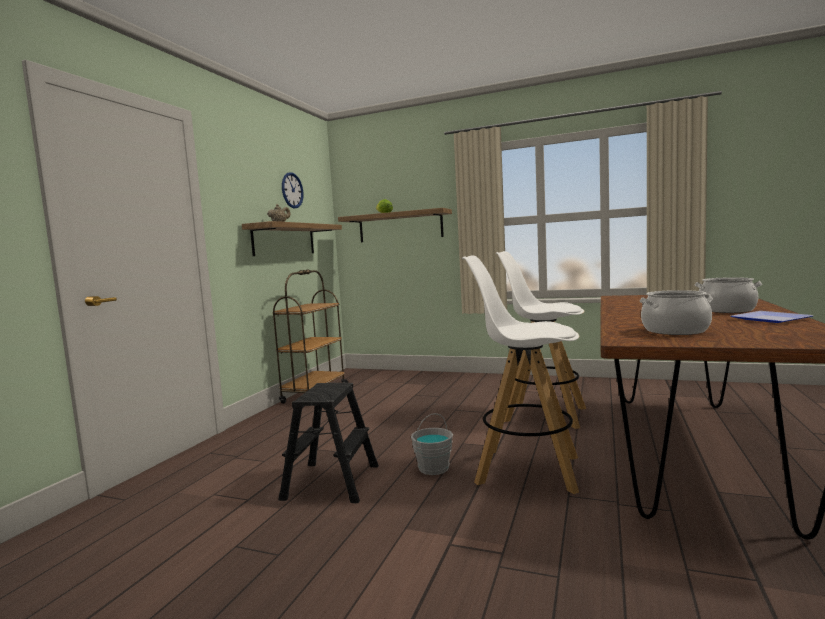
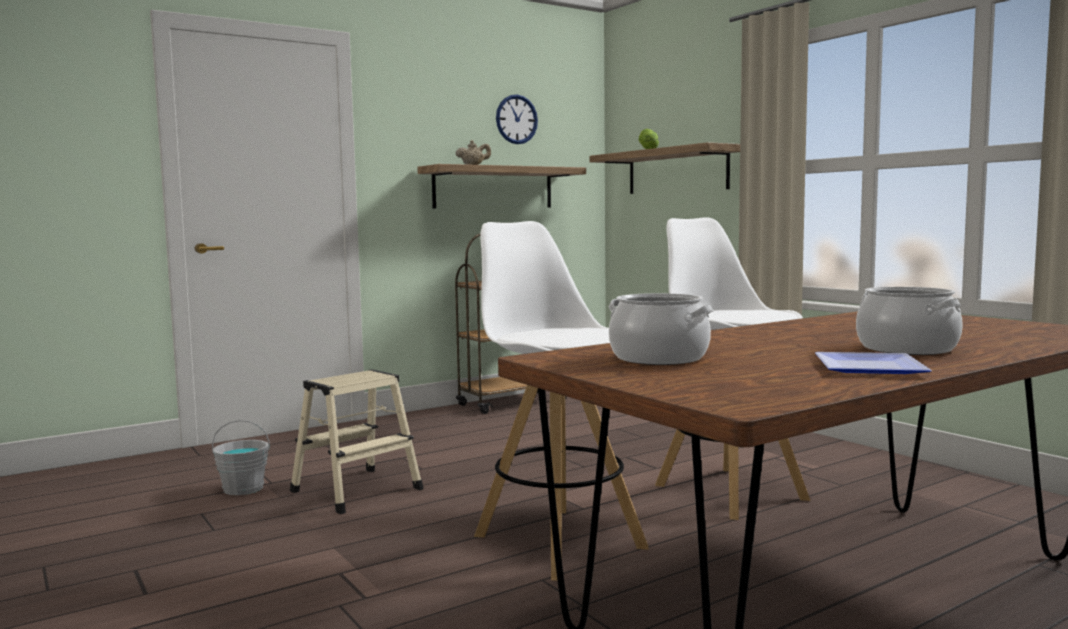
camera: 35 degrees right, 0 degrees up
(331, 481) = (357, 489): black step ladder -> beige step ladder
(433, 468) = (468, 507): grey bucket -> grey bucket (243, 488)

